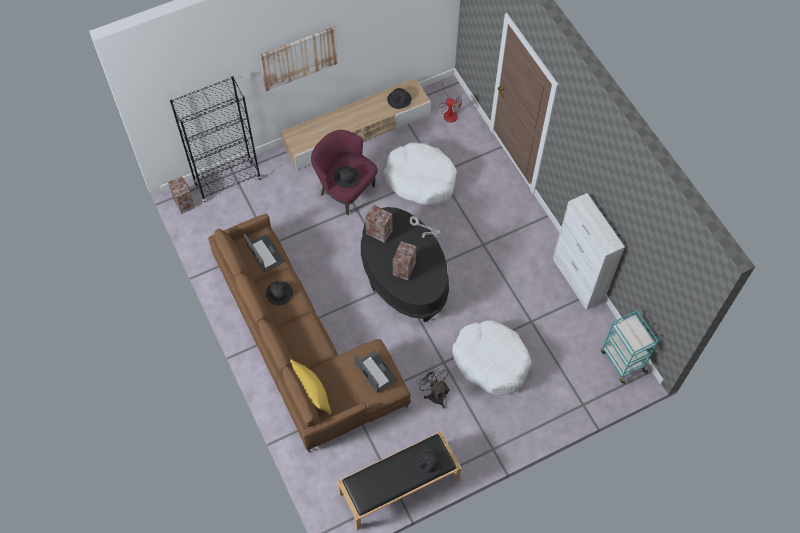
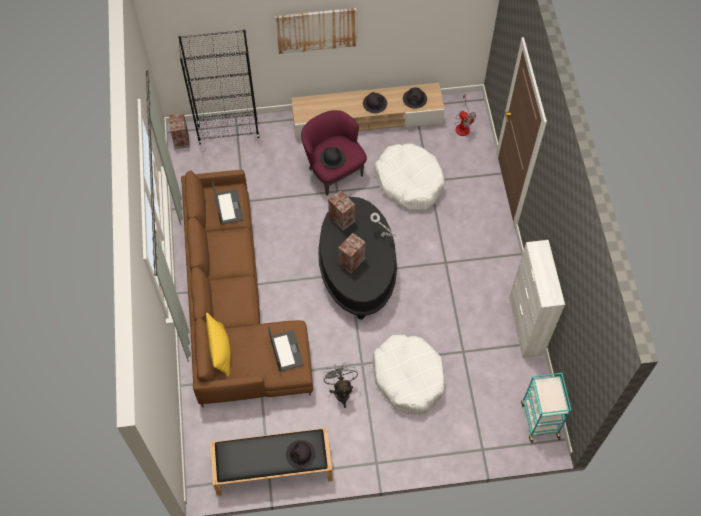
camera: 20 degrees right, 0 degrees up
(279, 293) = (226, 248): black hat -> black hat (374, 103)

